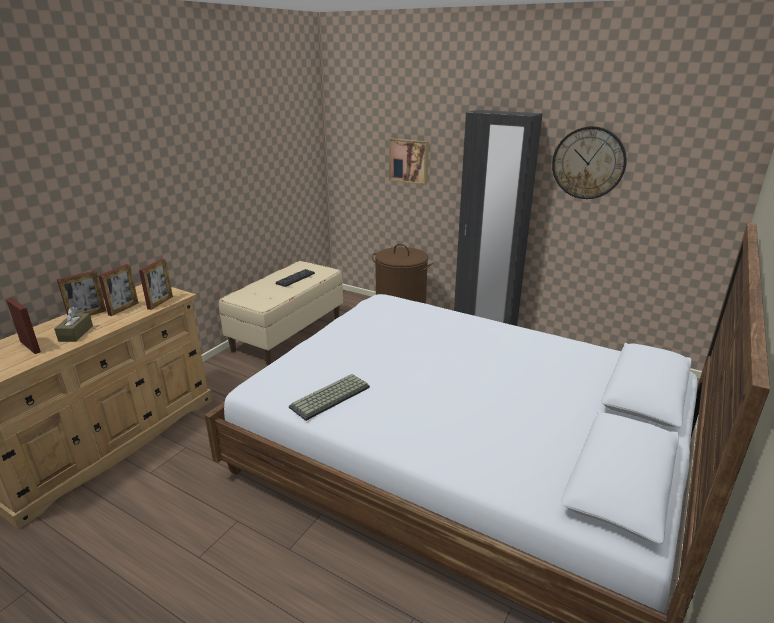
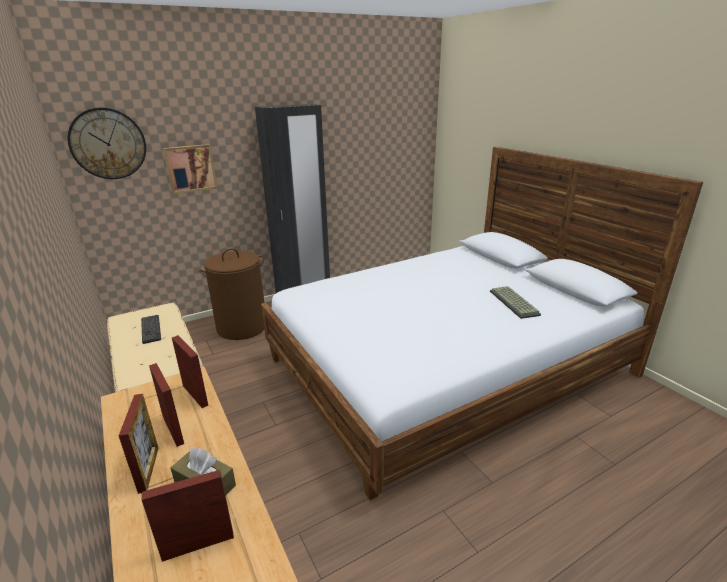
camera: 60 degrees left, 0 degrees up
(330, 398) = (440, 353): keyboard -> keyboard (515, 303)
(588, 163) = (347, 138): wall clock -> wall clock (108, 144)

